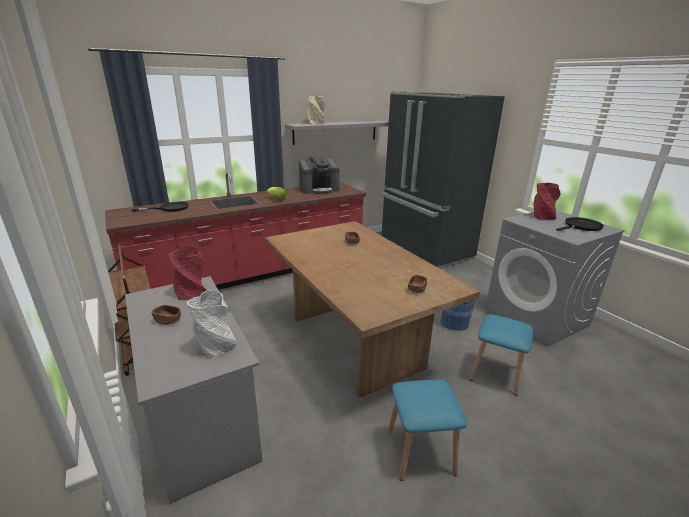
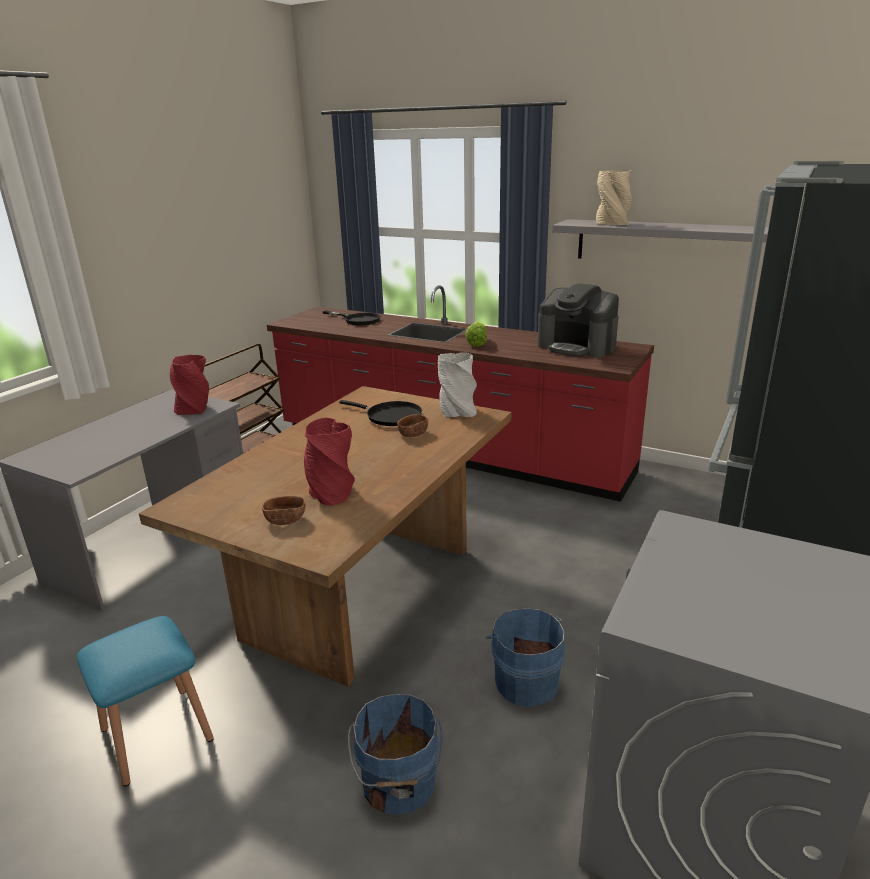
camera: 60 degrees right, 0 degrees up
(168, 320) = (130, 422): brown bowl -> none
(216, 346) = (91, 457): grey vase -> grey vase (457, 411)
(496, 373) = (398, 784): blue stool -> blue bucket
(542, 217) = (766, 557): red vase -> red vase (331, 492)
(581, 227) = (782, 627): black frying pan -> black frying pan (390, 416)

